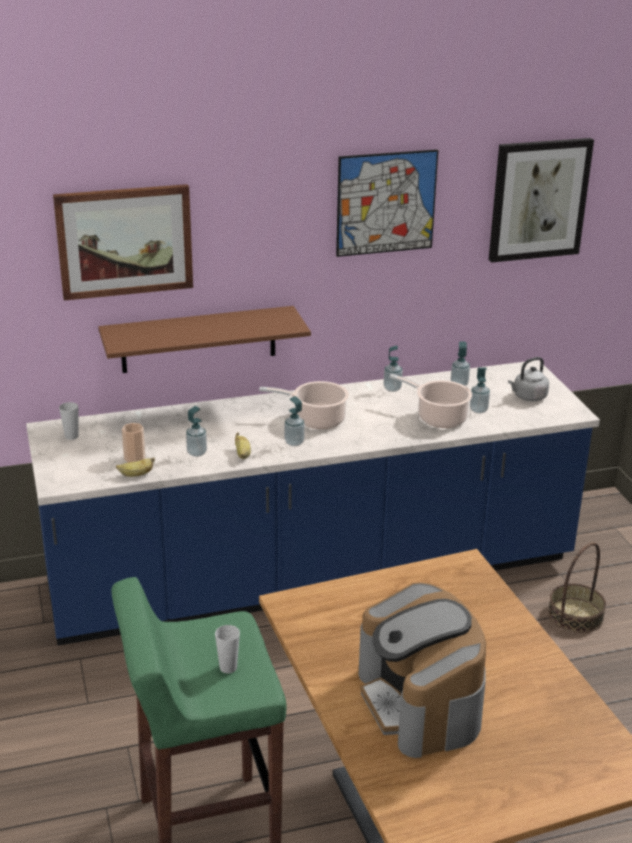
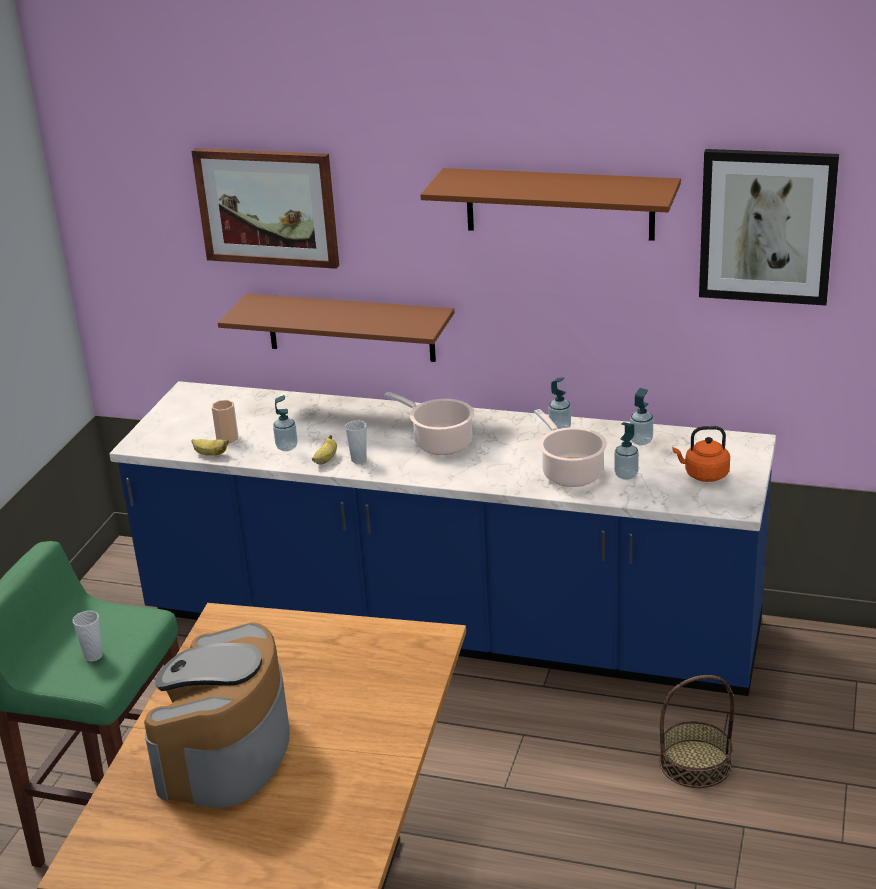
camera: 35 degrees right, 0 degrees up
(71, 436) = (199, 403): cup -> cup (358, 460)
(294, 442) = (388, 460): soap dispenser -> none
(386, 203) = (559, 204): picture -> brown shelf
(528, 397) = (704, 475): grey kettle -> orange kettle

